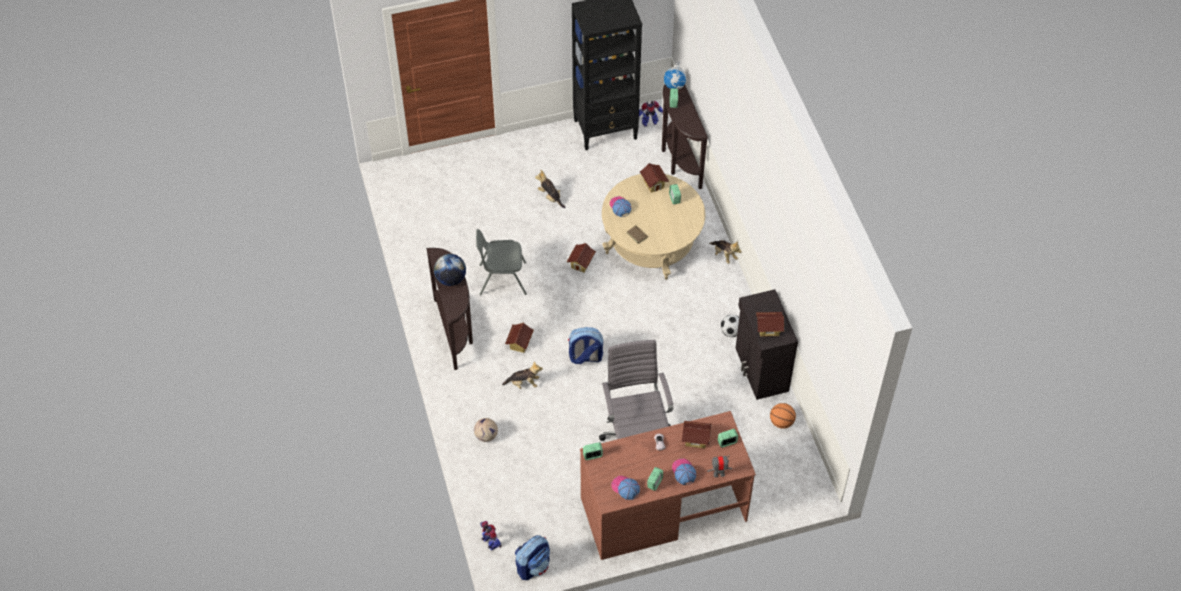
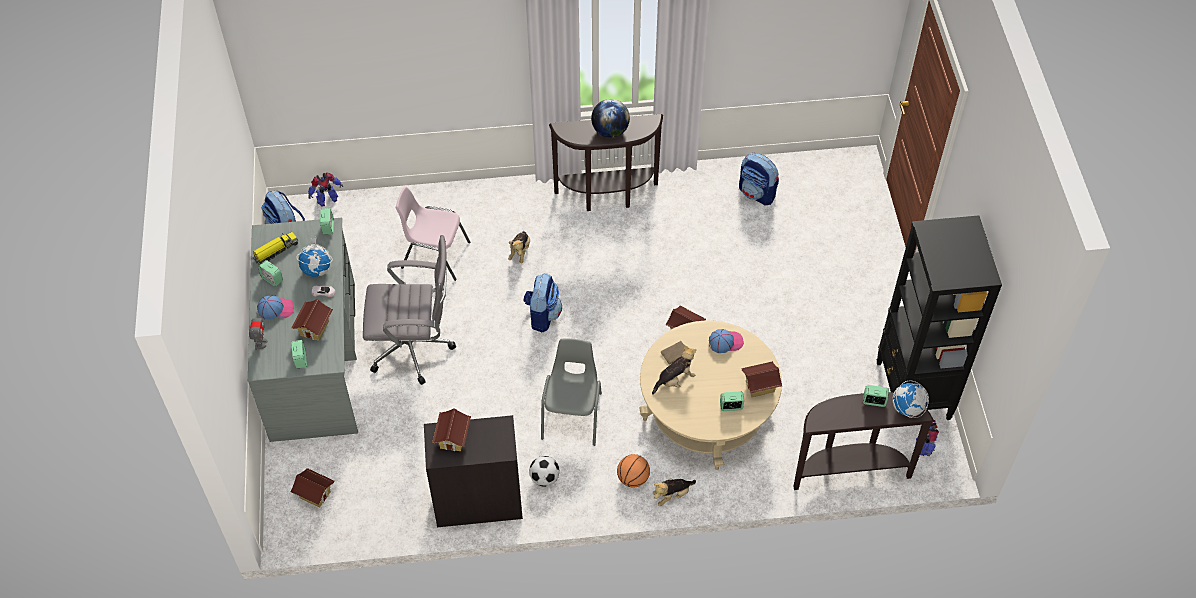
camera: 100 degrees right, 0 degrees up
(436, 232) = (757, 193): none -> backpack
(486, 435) = (459, 210): football -> none
(502, 278) = (675, 248): grey chair -> grey chair (573, 415)
(519, 344) = (576, 254): toy house -> toy house (315, 494)
(538, 444) = (434, 255): none -> pink chair
(550, 197) = (799, 313): plush toy -> plush toy (675, 380)
(625, 488) = (275, 251): cap -> toy truck
(638, 452) = (317, 270): none -> globe
(663, 509) = (314, 360): brown desk -> grey desk
(781, 422) = (393, 508): basketball -> basketball (633, 478)

